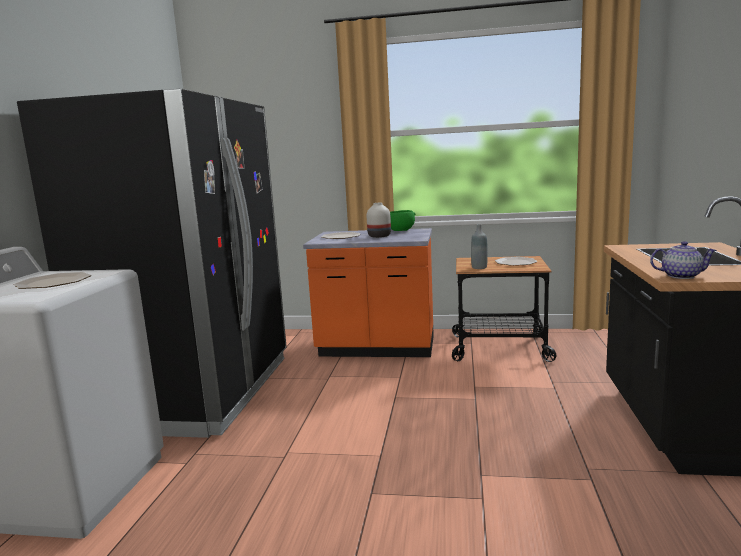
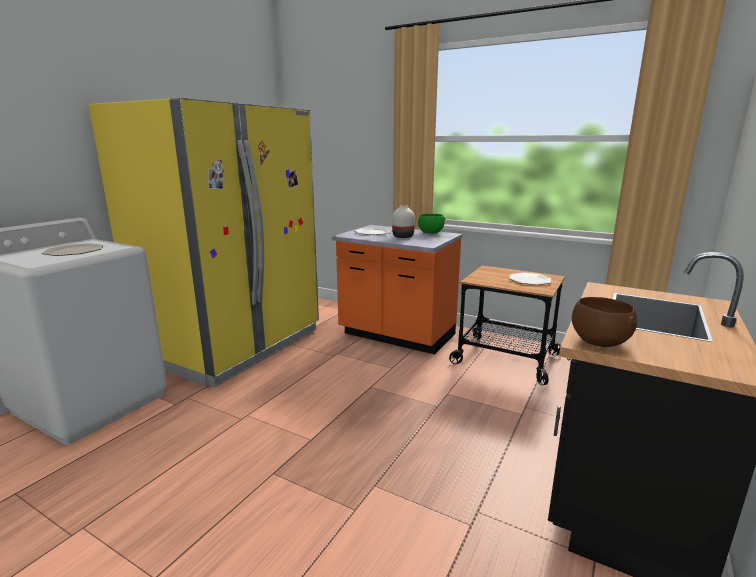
camera: 20 degrees right, 5 degrees up
(198, 392) = (234, 345): black fridge -> yellow fridge
(479, 267) = (487, 280): grey bottle -> none
(681, 276) = (598, 342): teapot -> brown bowl

